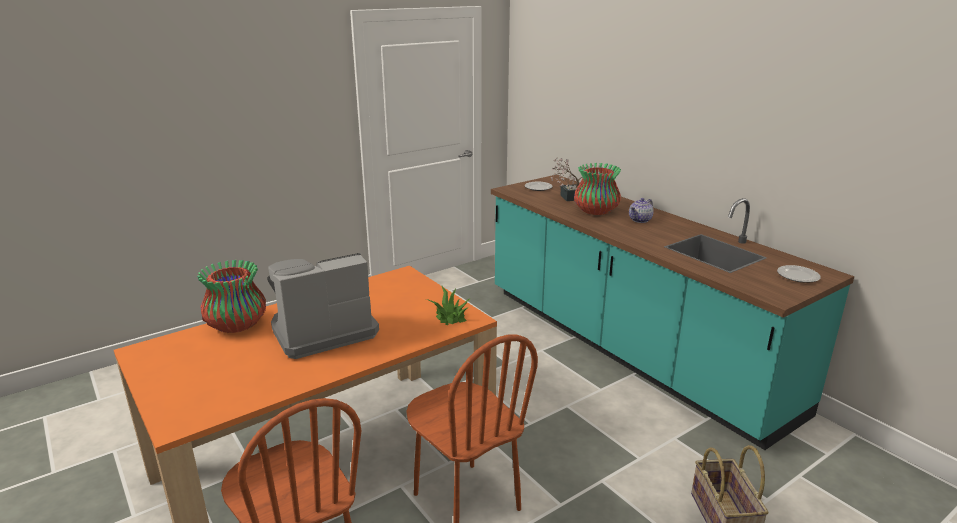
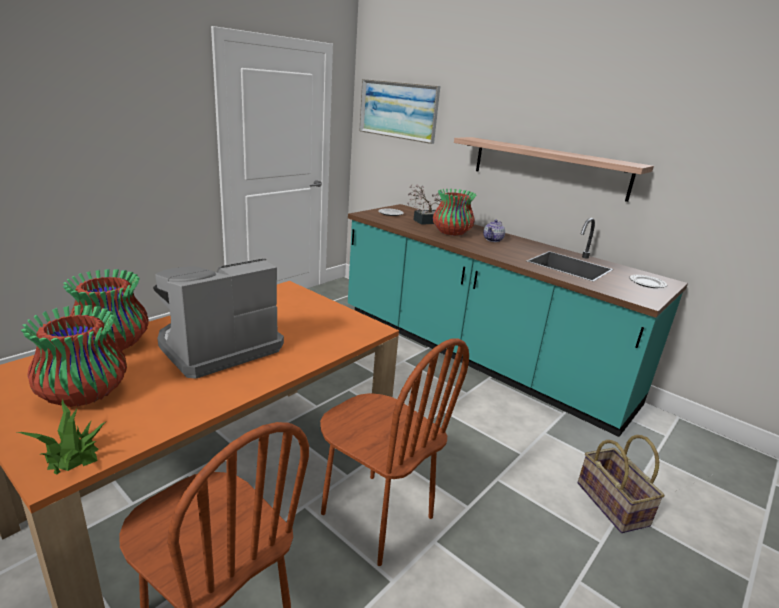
camera: 15 degrees left, 0 degrees up
(207, 367) = (84, 394): none -> vase
(450, 316) = (351, 327): potted plant -> potted plant (72, 453)
(551, 72) = (398, 110): none -> picture
(703, 139) = (548, 167): none -> shelf

